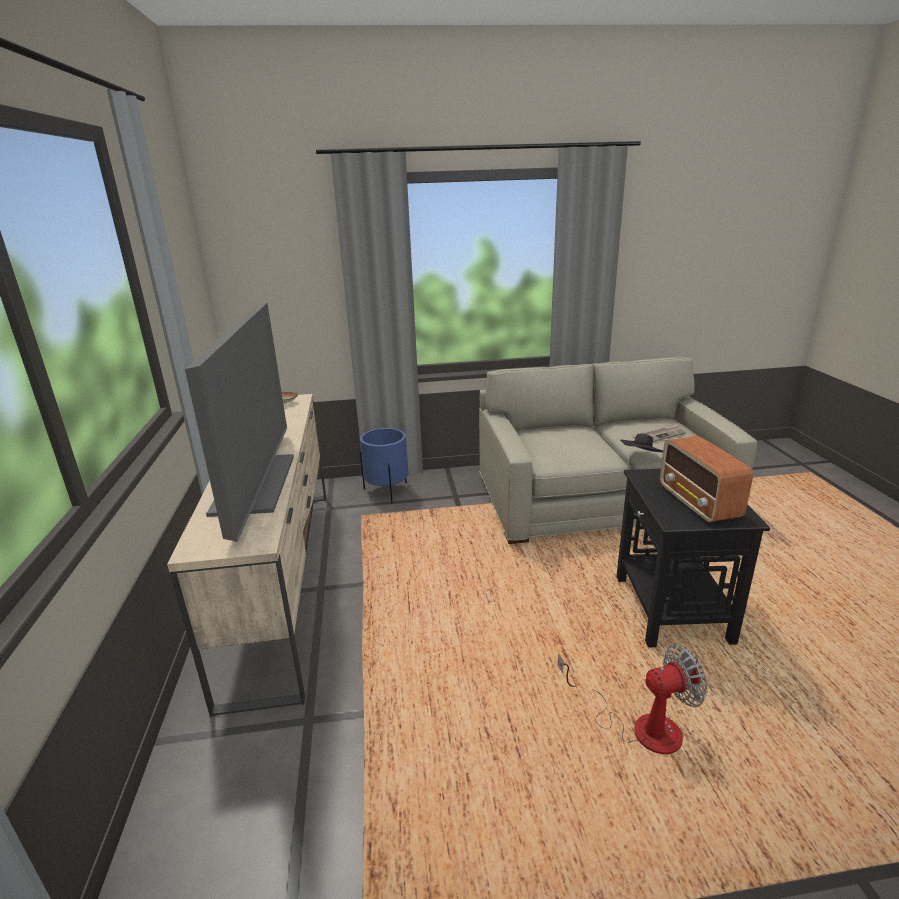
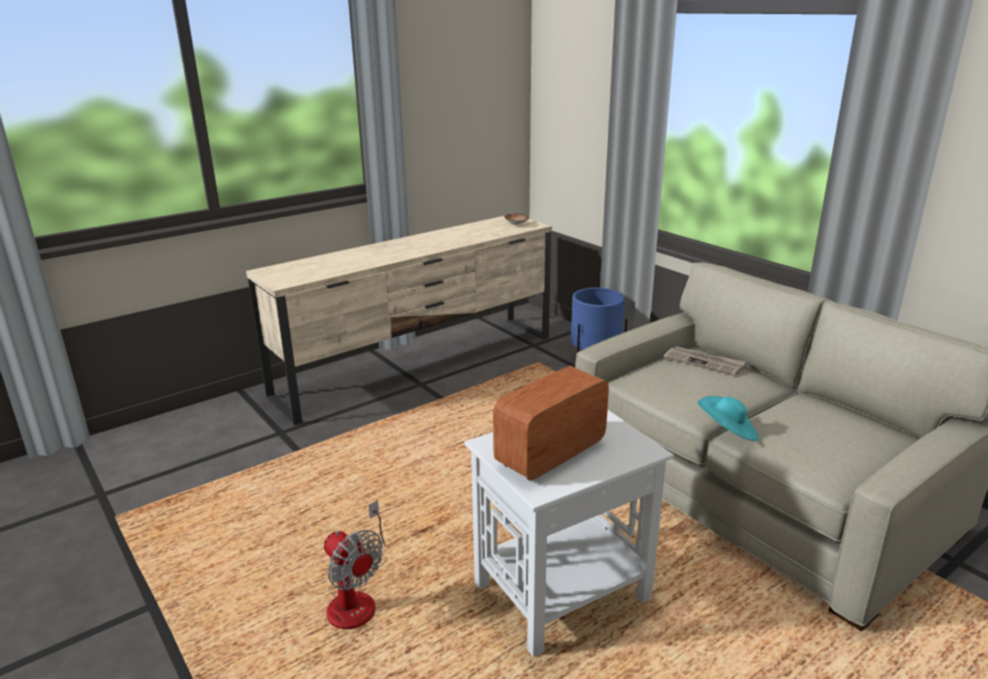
camera: 60 degrees right, 0 degrees up
(255, 483) = (364, 258): television -> none
(641, 457) = (727, 432): black hat -> turquoise hat
(659, 435) = (819, 434): newspaper -> newspaper (704, 362)
(672, 610) = (560, 593): black side table -> white side table

